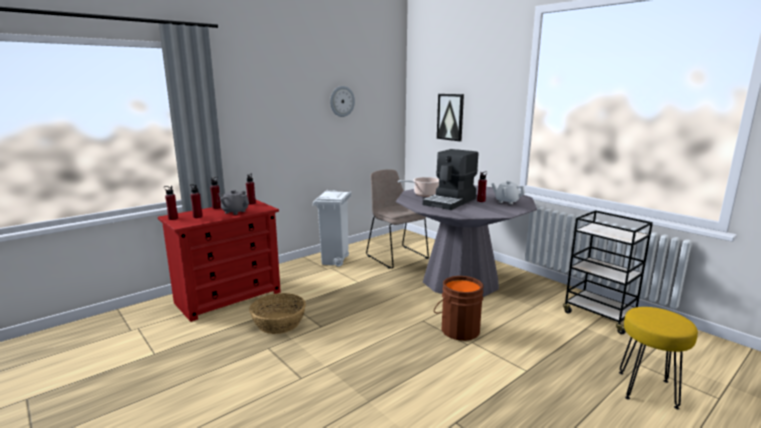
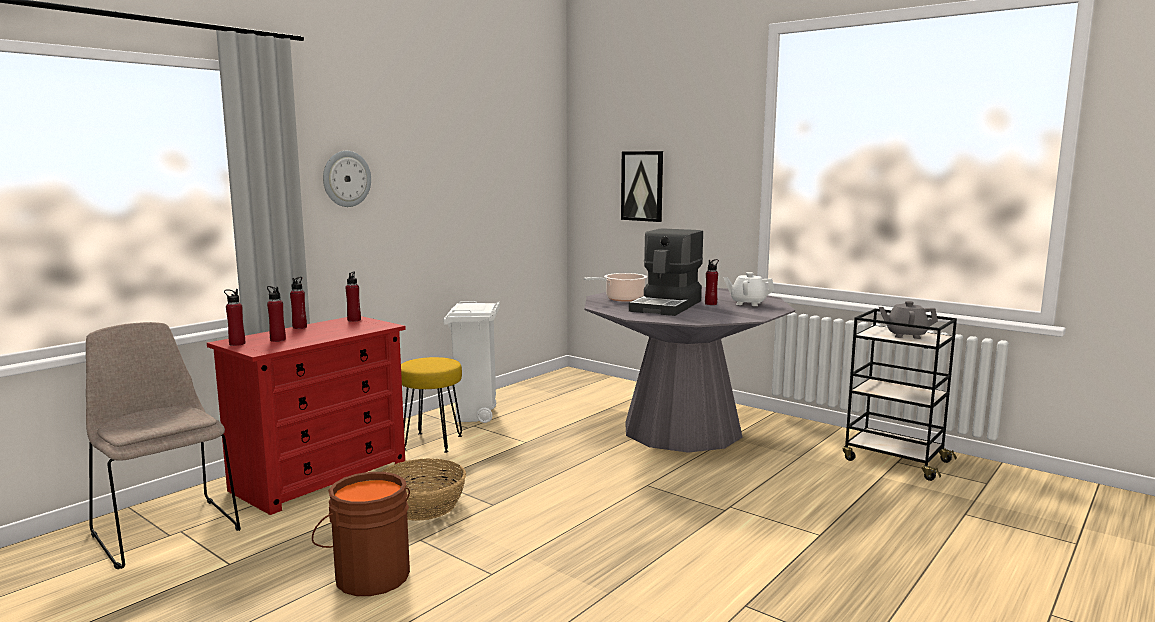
camera: 10 degrees left, 5 degrees down
(235, 212) = (335, 331): grey teapot -> grey teapot (906, 335)
(342, 101) = (477, 162): wall clock -> wall clock (346, 179)
(396, 256) = (570, 404): beige chair -> beige chair (165, 529)
(458, 329) = (704, 492): brown bucket -> brown bucket (371, 575)
(648, 390) = (986, 542): yellow stool -> yellow stool (433, 442)

